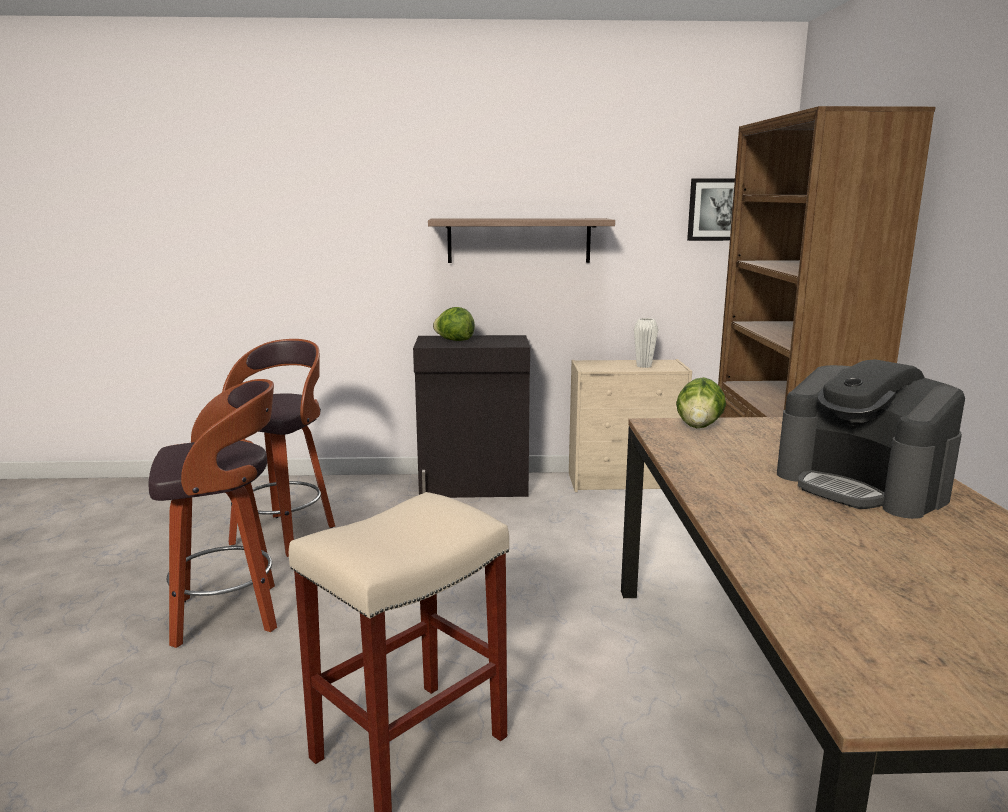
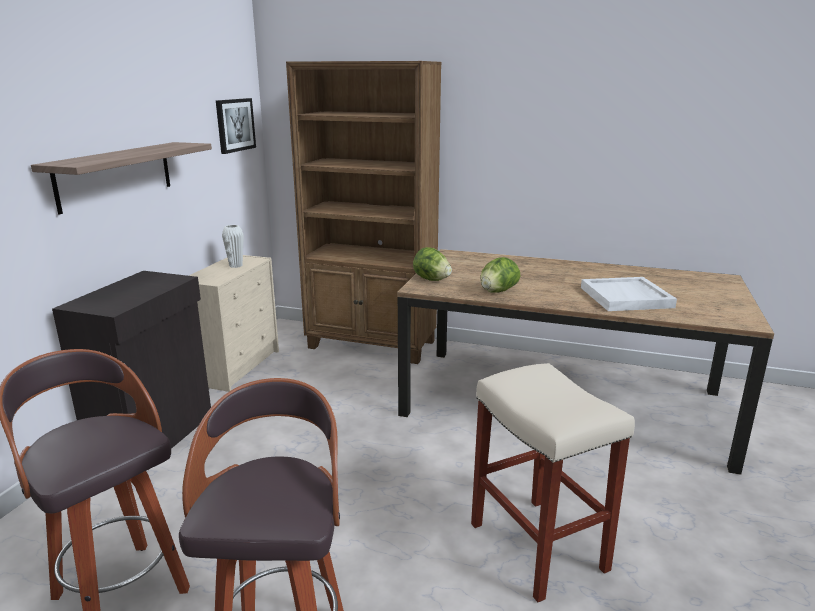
camera: 70 degrees left, 5 degrees up
(454, 340) = (114, 297): lettuce -> lettuce (498, 291)
(835, 555) = (626, 297): none -> white tray
(861, 485) = (547, 273): coffee machine -> none

